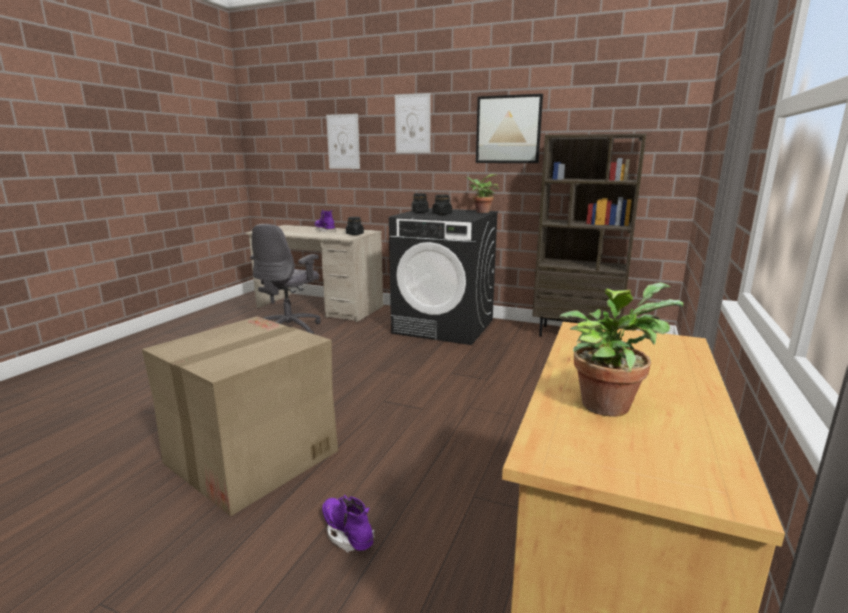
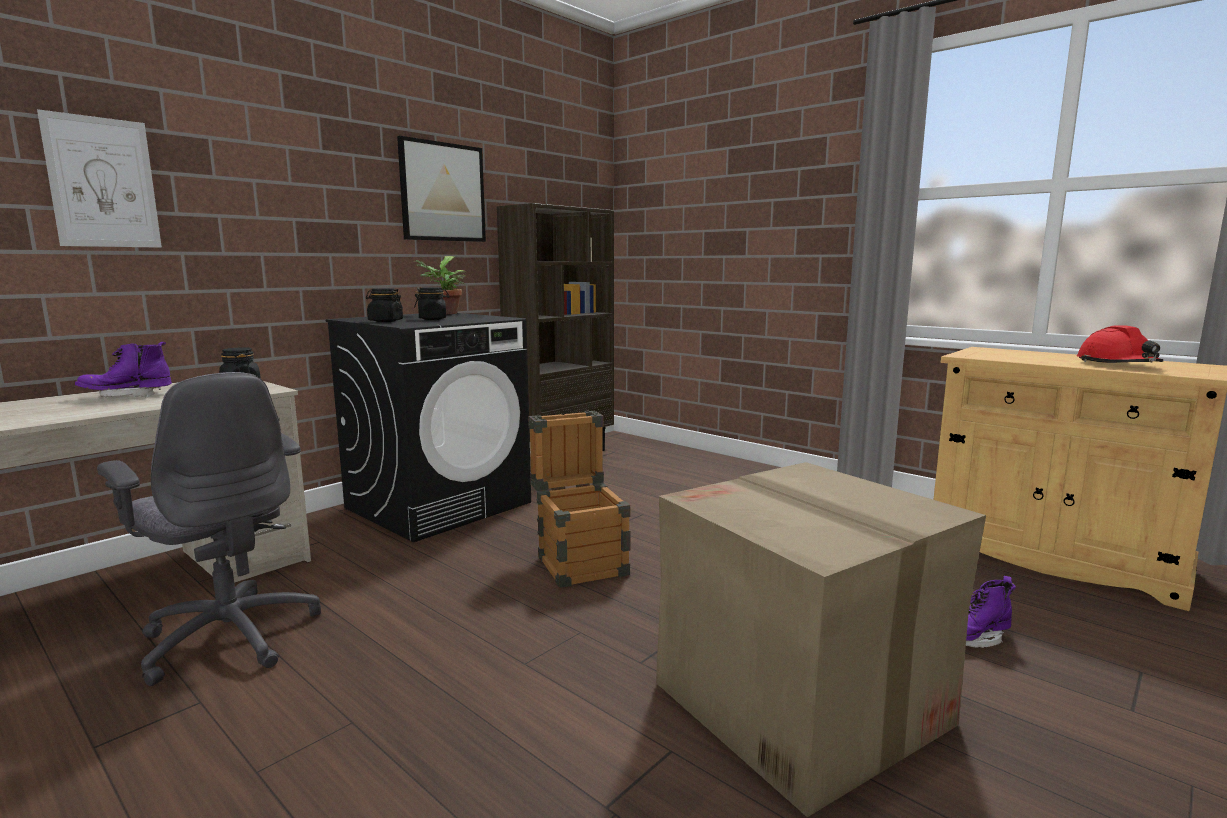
camera: 70 degrees left, 5 degrees down
(395, 373) = (579, 561): none -> crate
(412, 123) = (285, 163): picture -> none
(607, 402) = (1117, 365): potted plant -> red hard hat

